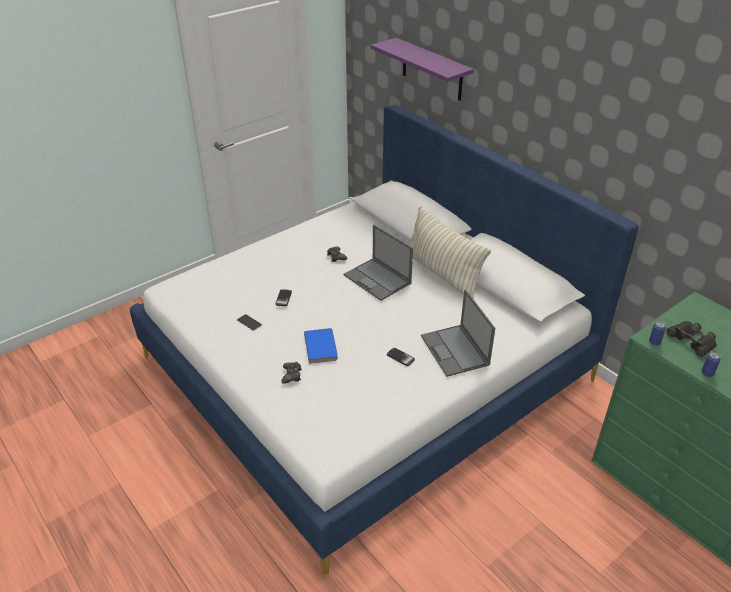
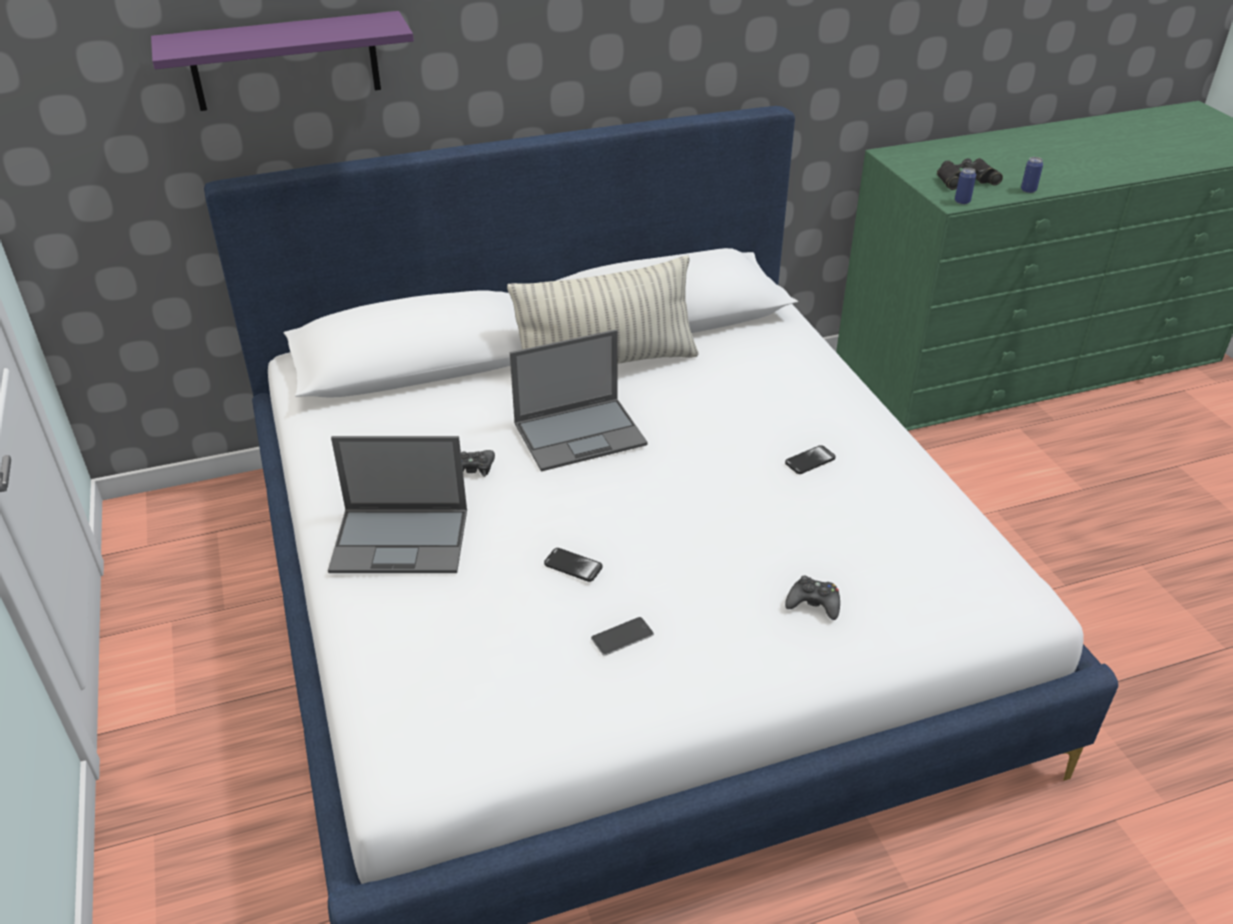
camera: 70 degrees left, 0 degrees up
(322, 347) = (744, 547): blue book -> none
(455, 351) = (813, 402): laptop -> laptop (402, 540)

